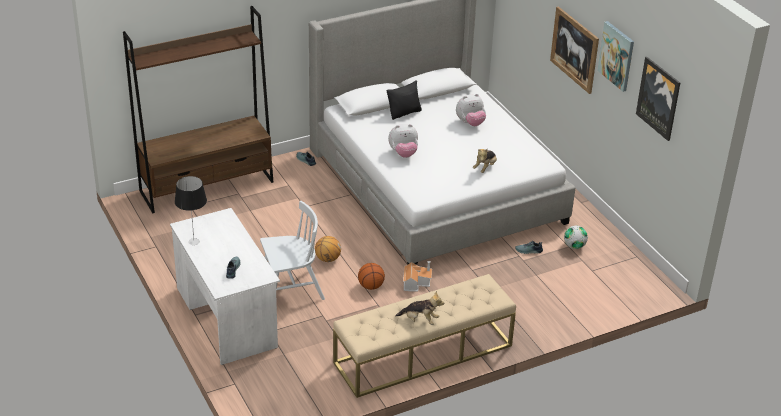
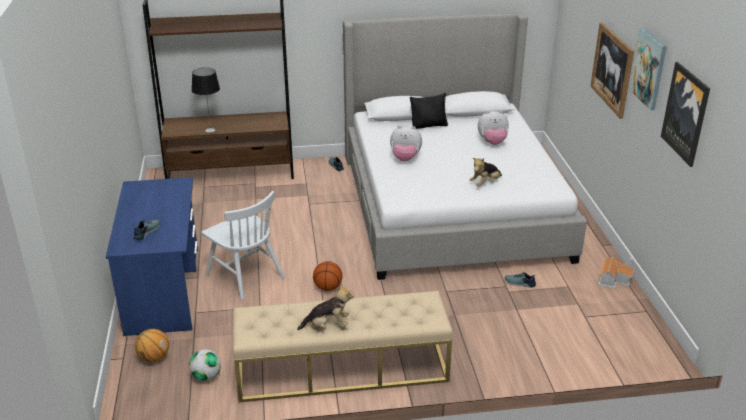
camera: 20 degrees right, 5 degrees down
(193, 241) = (131, 200): table lamp -> table lamp (210, 130)
(226, 317) = (163, 290): white desk -> blue desk
(291, 289) = (245, 275): white chair -> white chair turned 45 degrees clockwise
(327, 259) = (300, 254): basketball -> basketball (154, 358)
(416, 282) = (378, 292): toy house -> toy house (614, 279)
(420, 320) = (327, 325): plush toy -> plush toy turned 45 degrees counterclockwise
(574, 246) = (575, 287): football -> football (206, 376)

